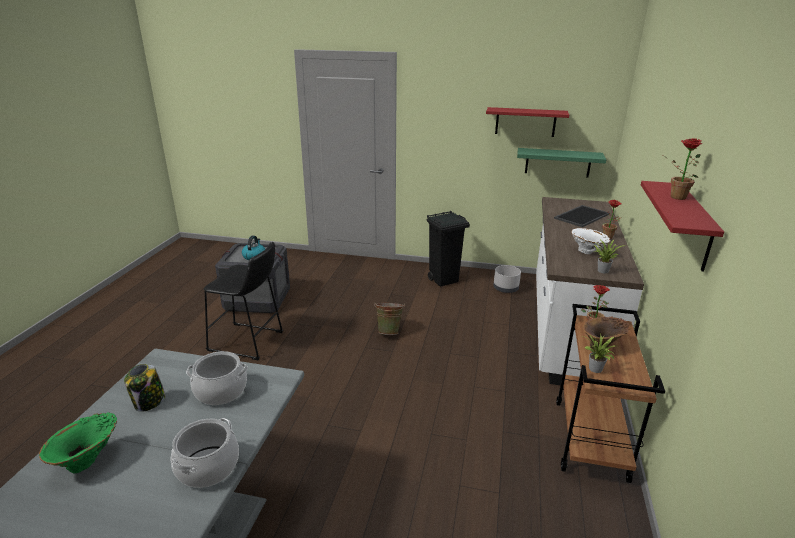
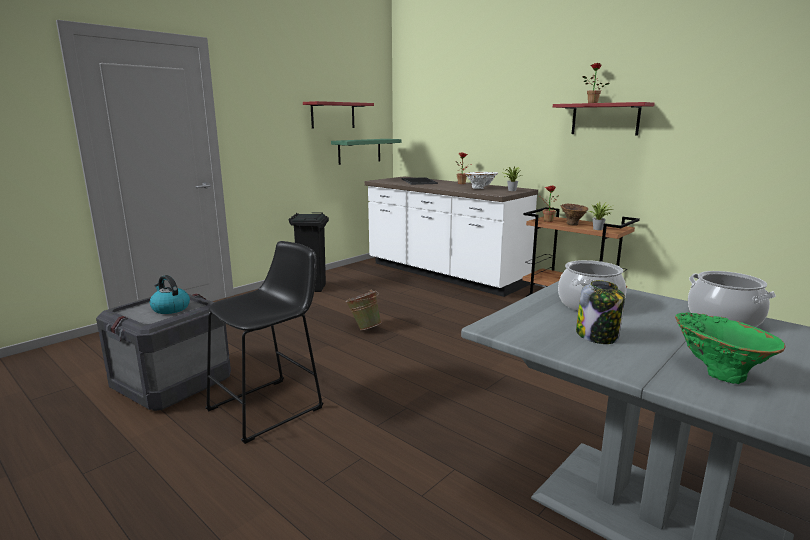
camera: 60 degrees left, 10 degrees down
(506, 289) = (364, 274): grey planter -> none

